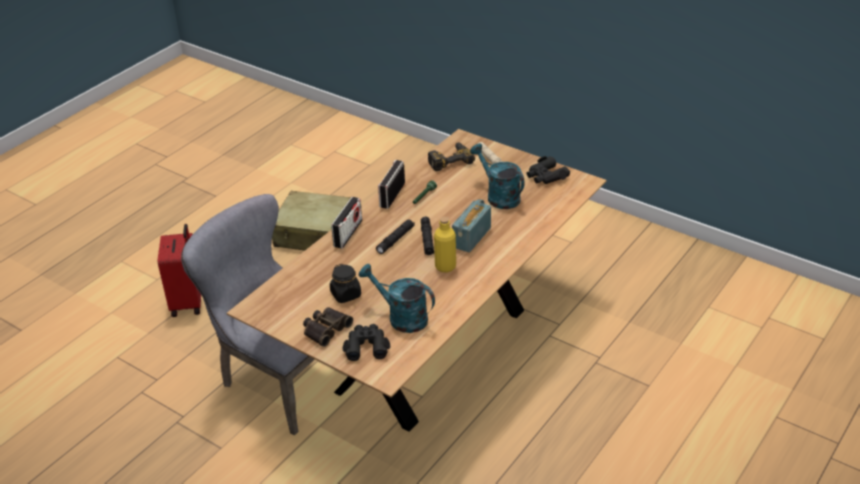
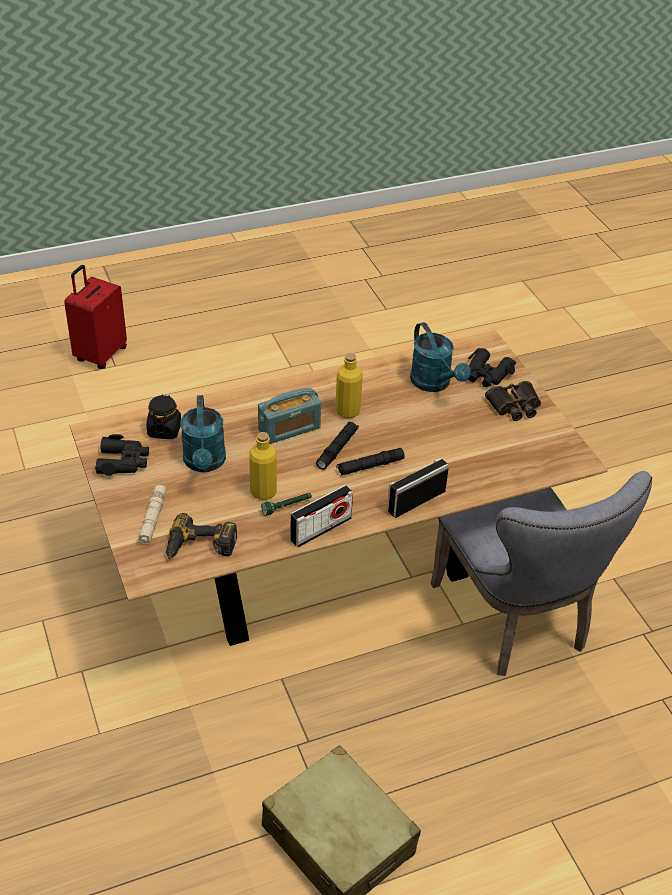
camera: 150 degrees left, 5 degrees up
(188, 302) = (585, 808): red suitcase -> red suitcase (100, 354)
(346, 294) = (471, 430): black jar -> black jar (164, 430)
(446, 198) = (263, 492): none -> yellow bottle

